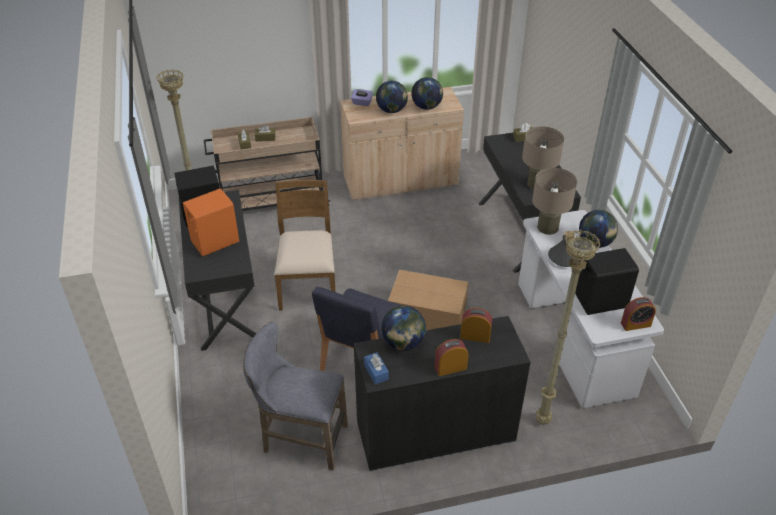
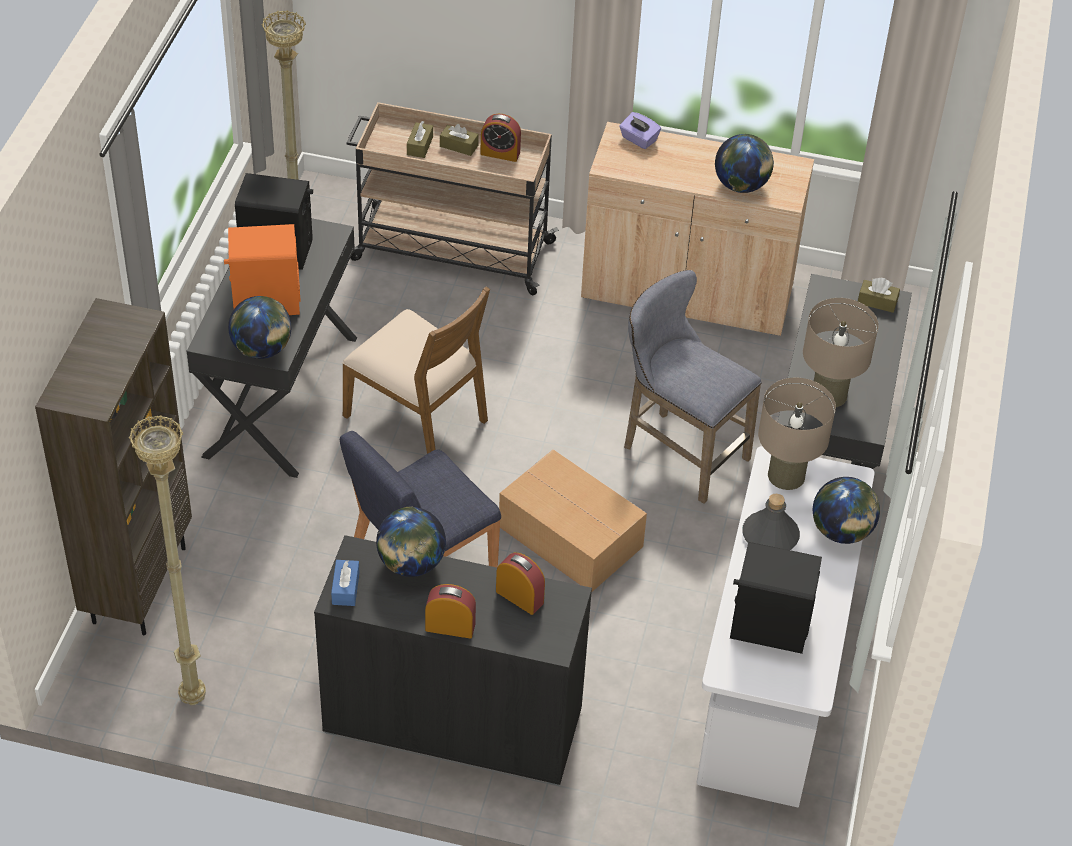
camera: 25 degrees right, 5 degrees up
(206, 434) = (138, 583): none -> brown bookcase
(300, 439) = (258, 646): grey stool -> grey stool (679, 451)
(308, 285) = (418, 417): brown chair -> brown chair turned 105 degrees clockwise
(391, 111) = (677, 172): globe -> globe (262, 350)
(543, 420) = (625, 776): beige floor lamp -> beige floor lamp (195, 699)
(635, 324) = (792, 684): alarm clock -> alarm clock (500, 153)

